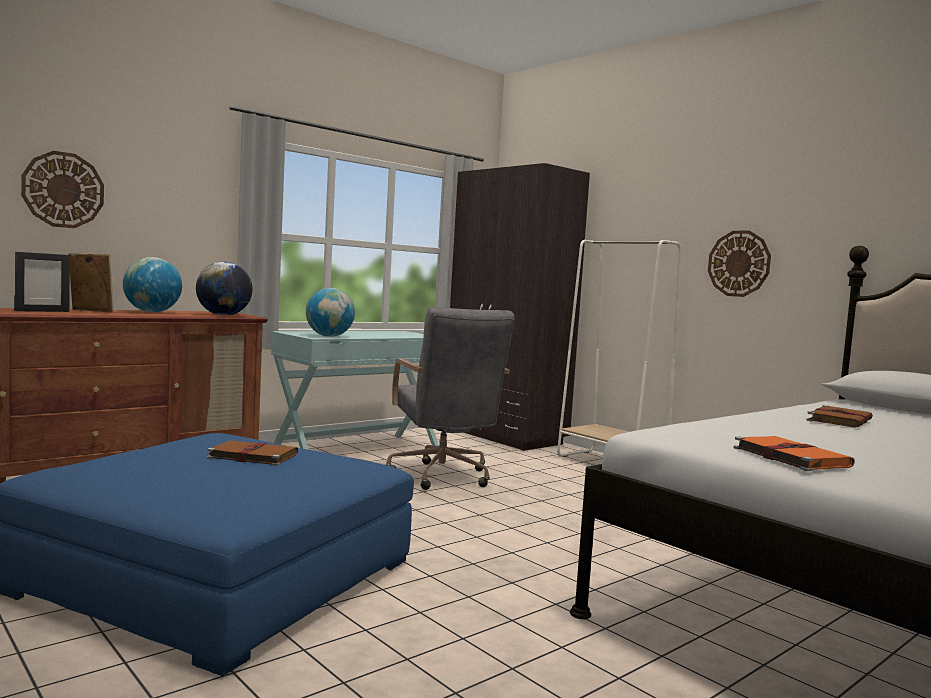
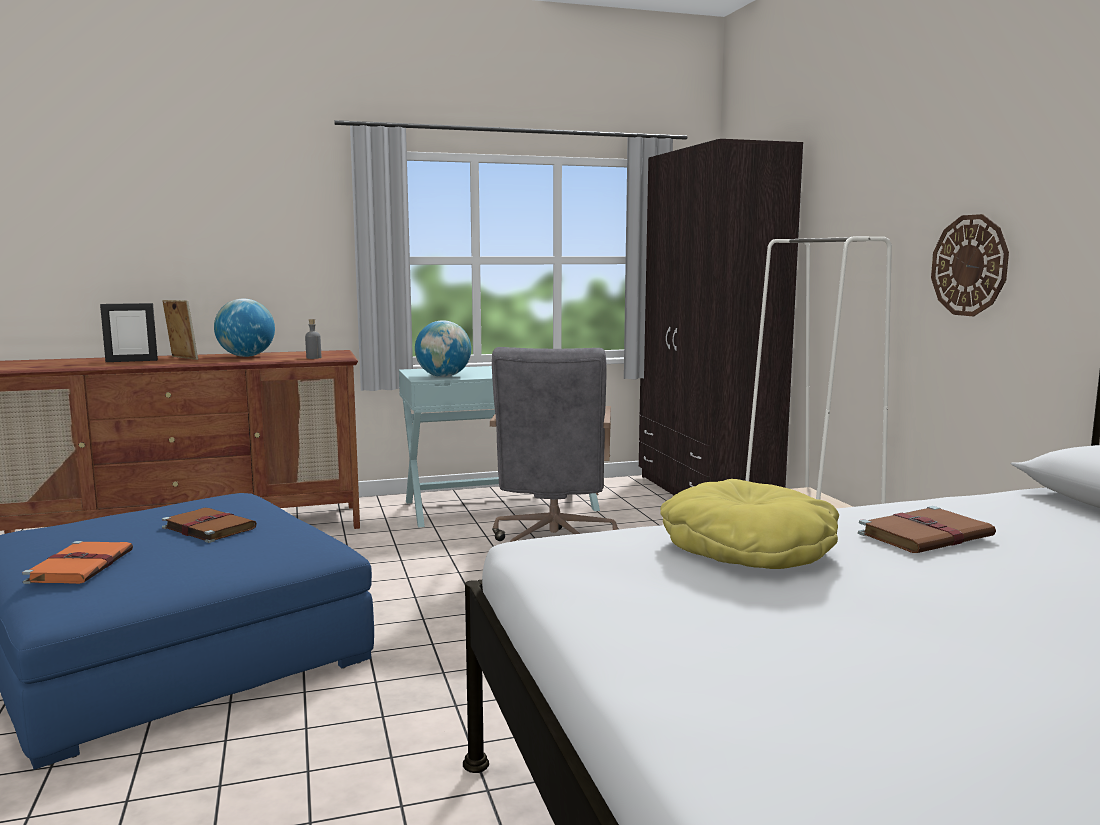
camera: 25 degrees right, 5 degrees up
(63, 190) = (171, 233): wall clock -> none
(223, 315) = (313, 358): globe -> grey bottle
(774, 429) = (751, 550): none -> yellow pillow
(789, 457) = (631, 607): orange book -> orange book (81, 566)

